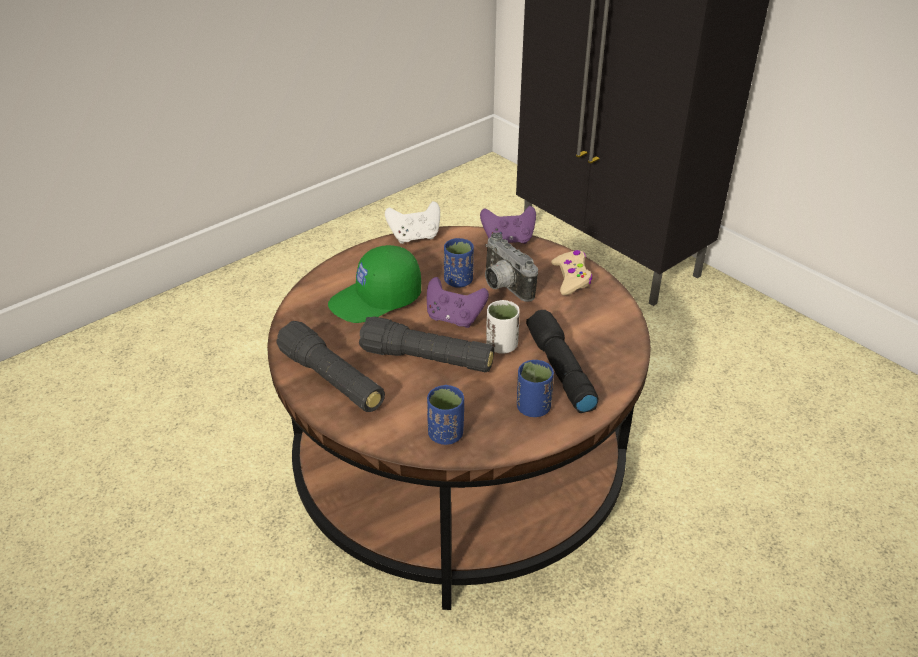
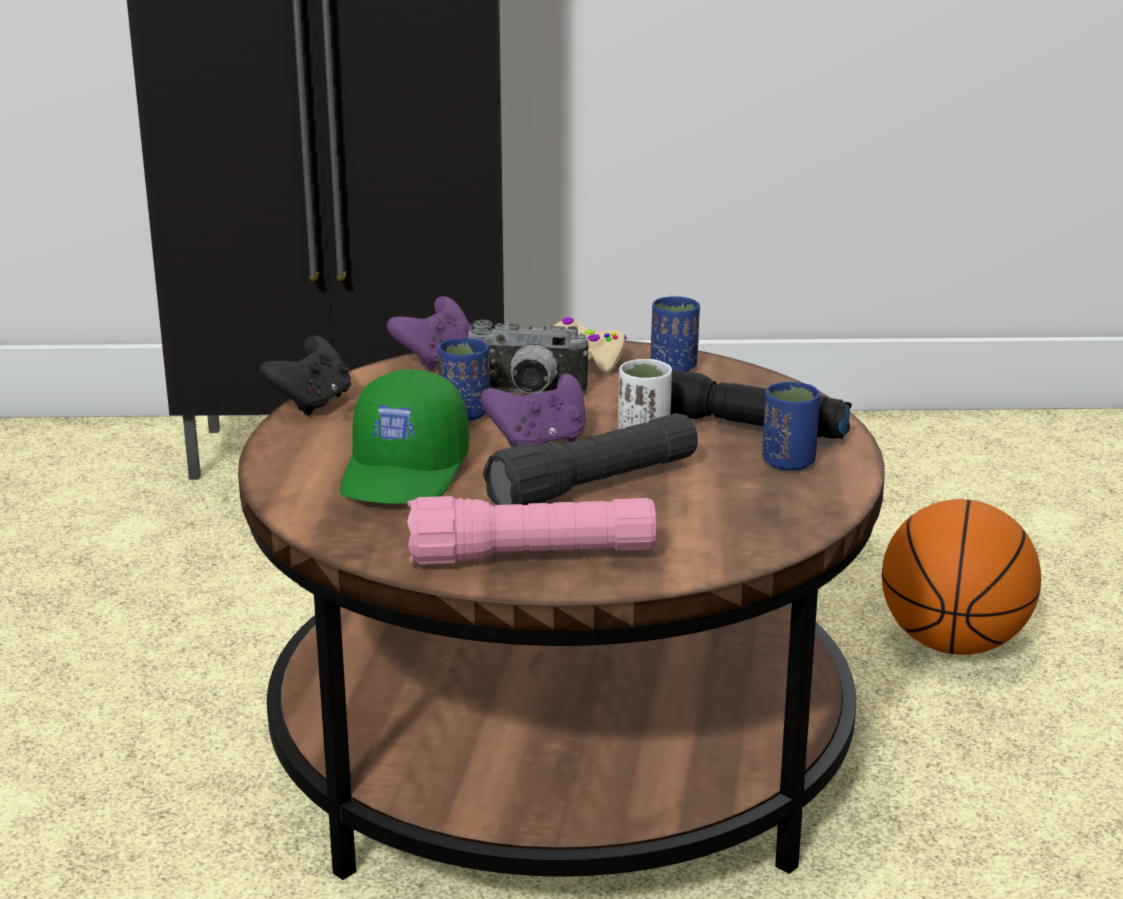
camera: 50 degrees left, 15 degrees down
(332, 380) = (532, 557): black flashlight -> pink flashlight
(415, 237) = (312, 403): white game controller -> black game controller
(446, 434) = (760, 525): blue cup -> blue cup (674, 367)
(726, 565) = (953, 643): none -> basketball

